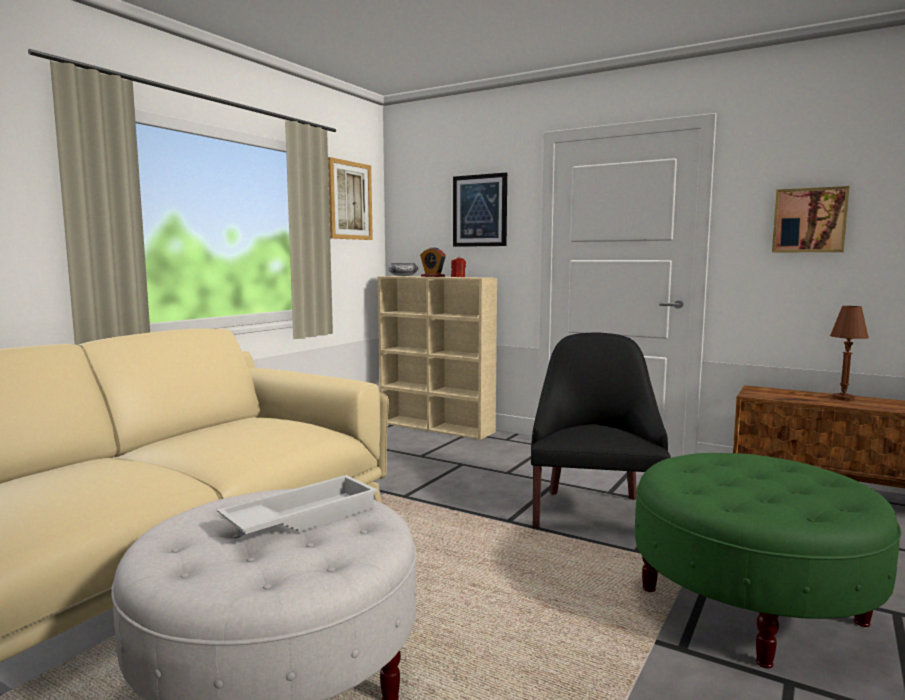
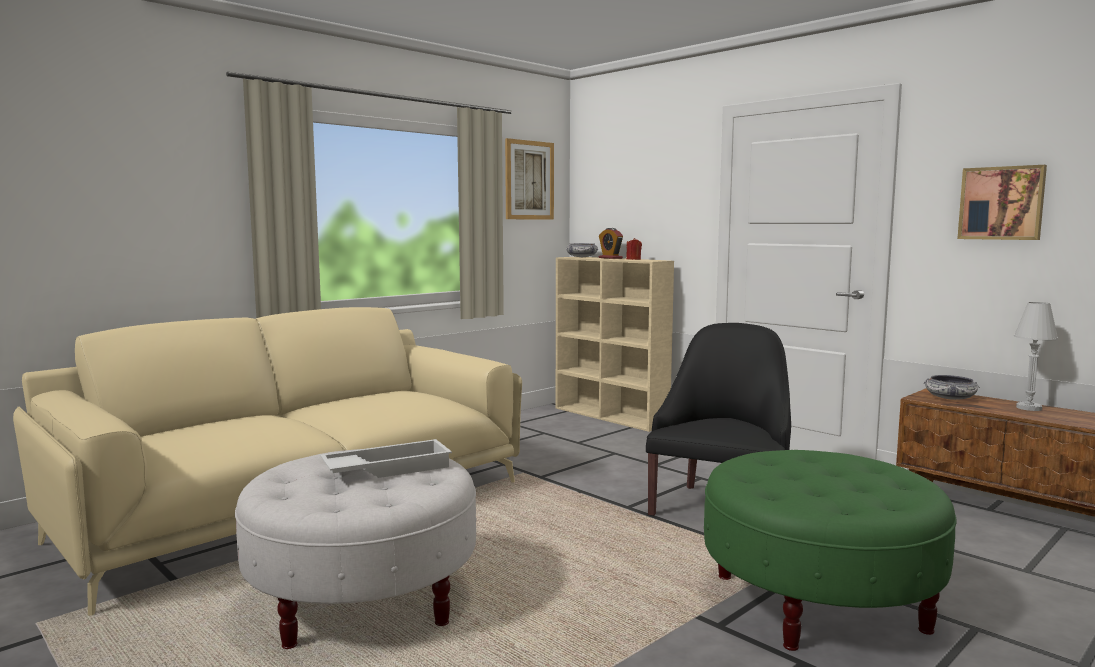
camera: 15 degrees right, 0 degrees up
(480, 210) = (659, 189): picture -> none
(774, 393) = (950, 398): none -> bowl
(843, 398) = (1029, 408): brown table lamp -> white table lamp

